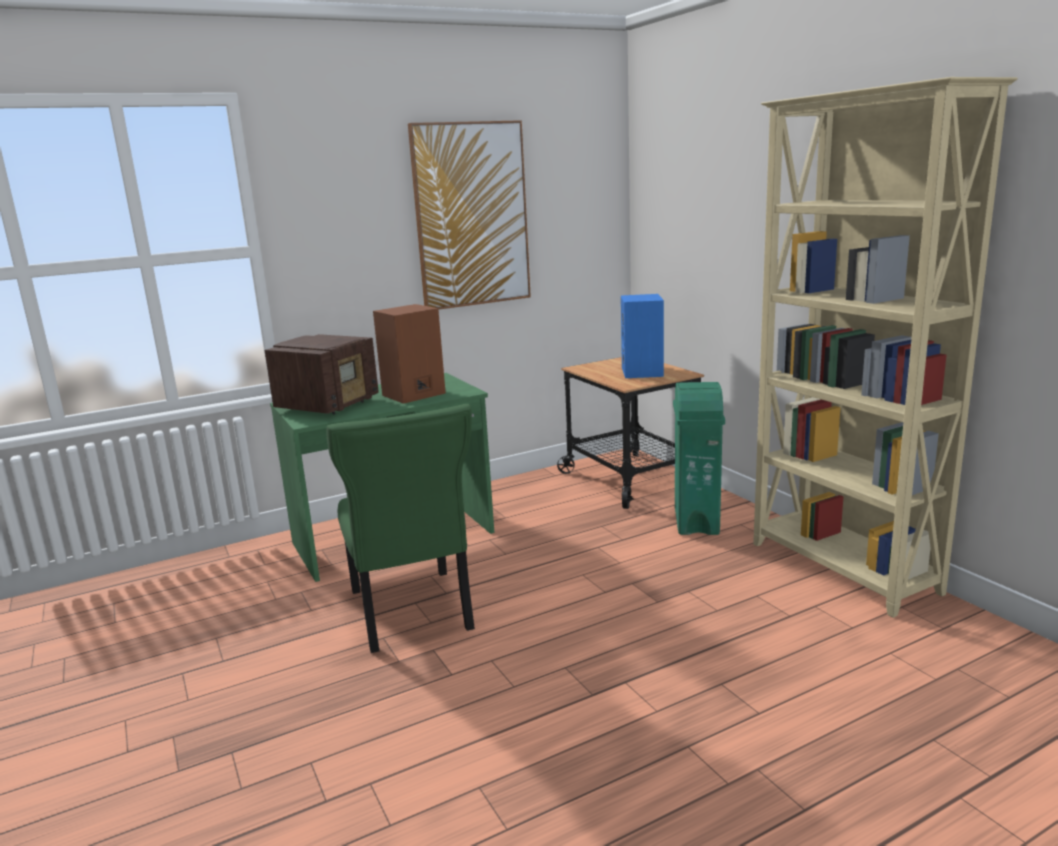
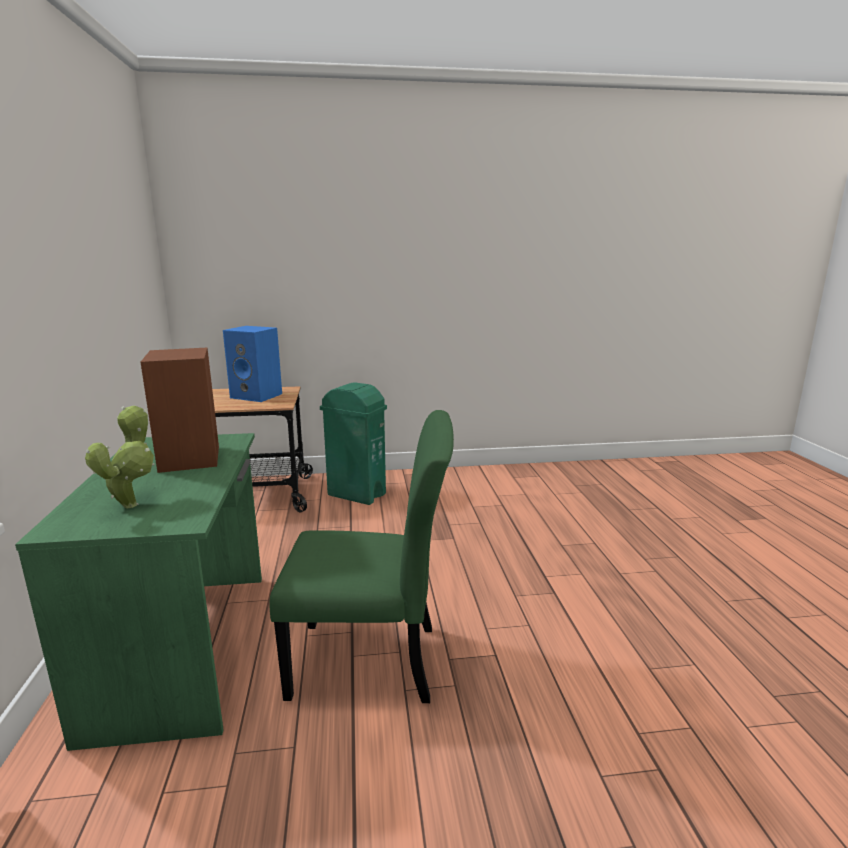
camera: 70 degrees left, 0 degrees up
(329, 405) = (132, 503): radio -> potted plant
(471, 215) = (86, 247): picture -> none
(842, 569) = (463, 476): beige bookcase -> none

